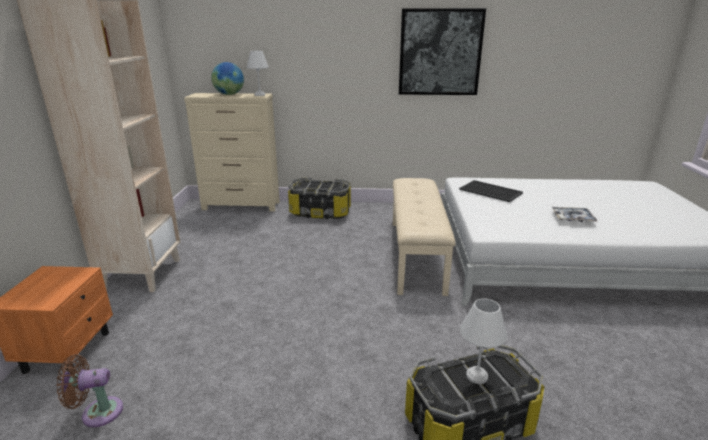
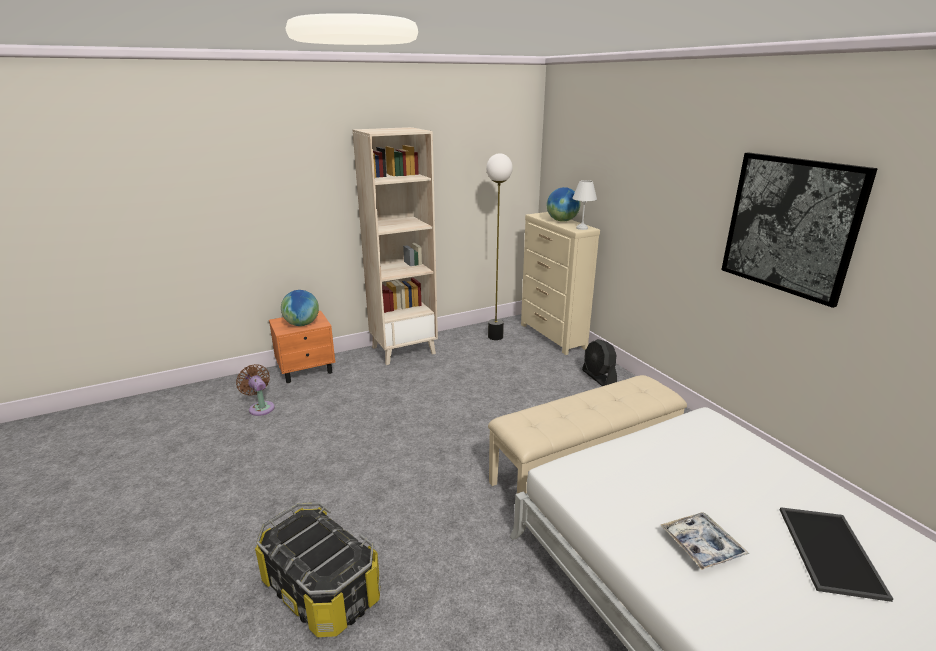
camera: 60 degrees right, 0 degrees up
(58, 285) = (302, 324): none -> globe
(201, 225) = (495, 336): none -> floor lamp
(320, 212) = (599, 378): storage box -> black fan
(476, 375) = (318, 544): white table lamp -> none
(489, 191) = (698, 448): tray -> tray (827, 550)

